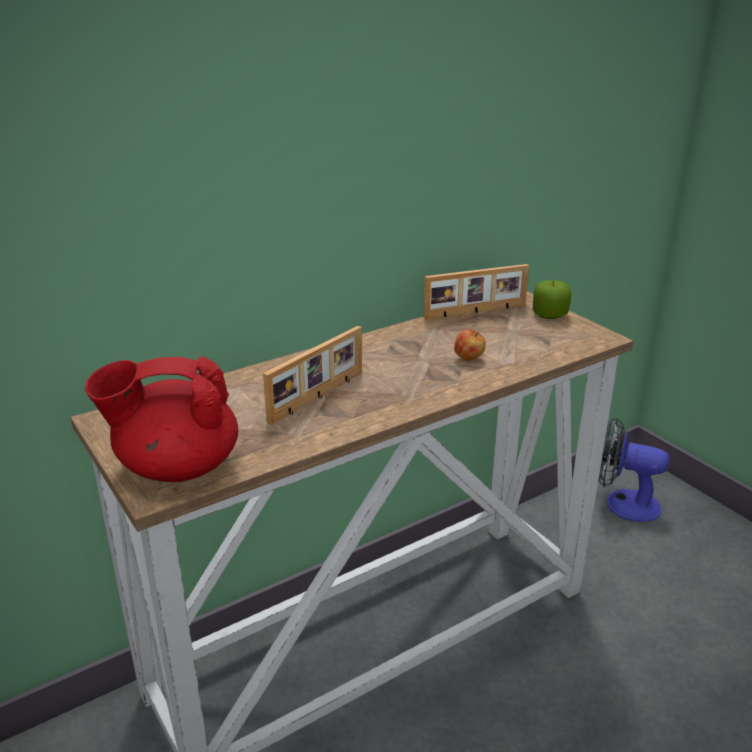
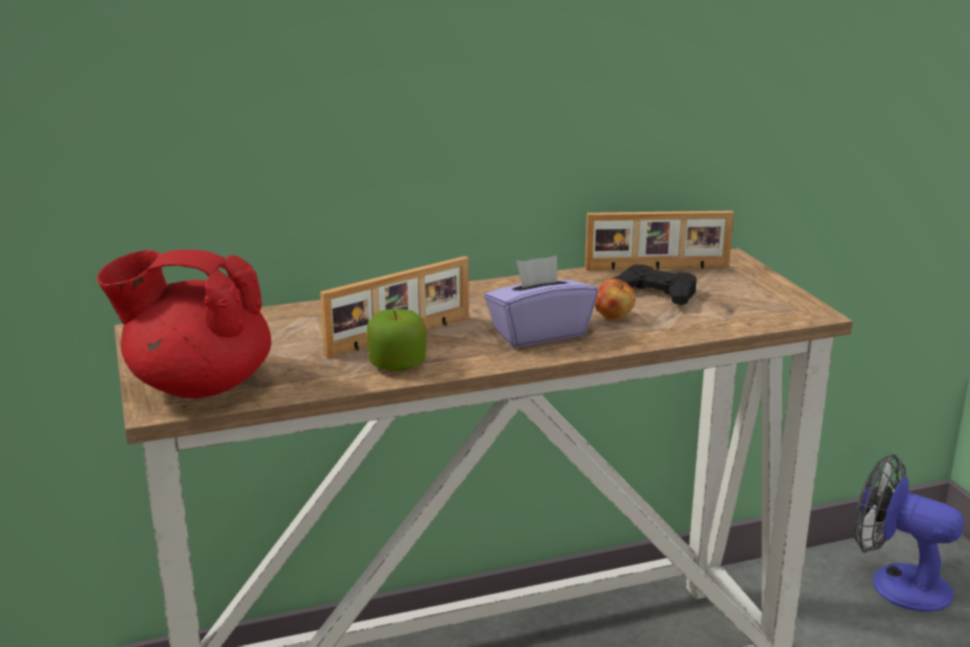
camera: 15 degrees right, 5 degrees down
(422, 380) = (539, 333): none -> purple tissue box
(486, 334) = (654, 294): none -> black game controller
(549, 315) = (755, 281): apple -> apple (397, 364)

